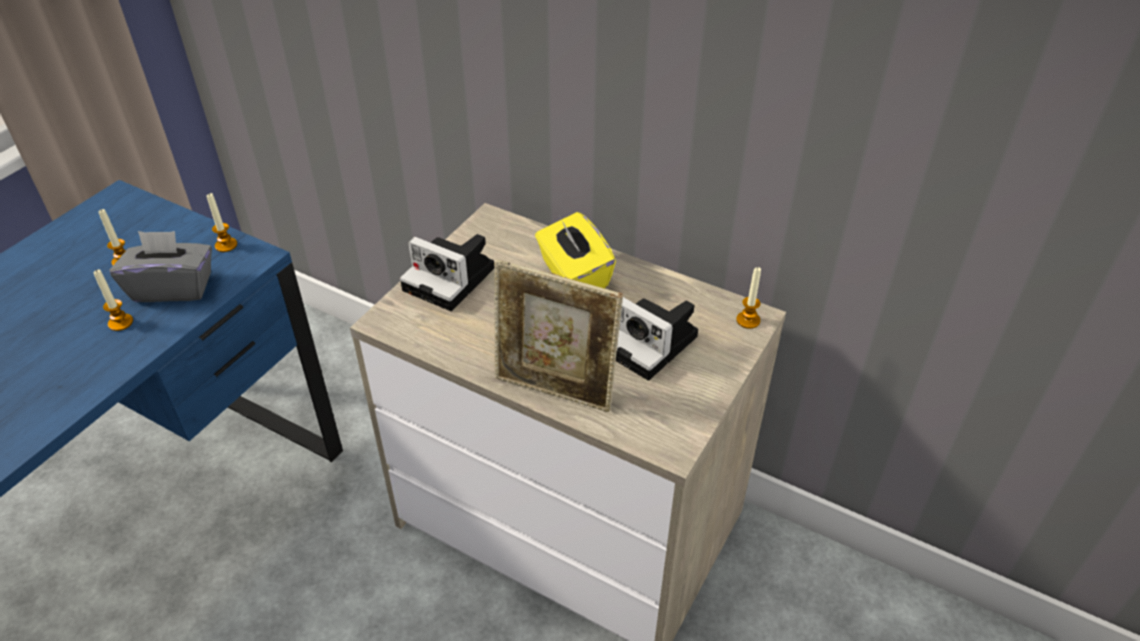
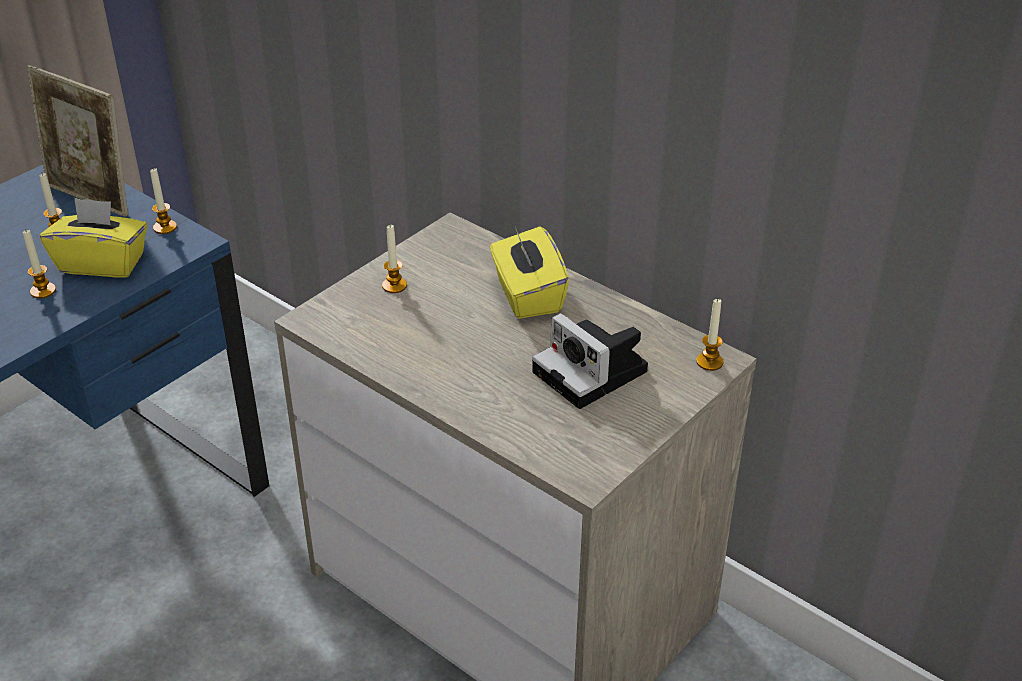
camera: 10 degrees right, 5 degrees down
(173, 287) = (102, 263): grey tissue box -> yellow tissue box
(452, 279) = (394, 286): camera -> candle
(555, 390) = (475, 406): picture frame -> picture frame (91, 198)

